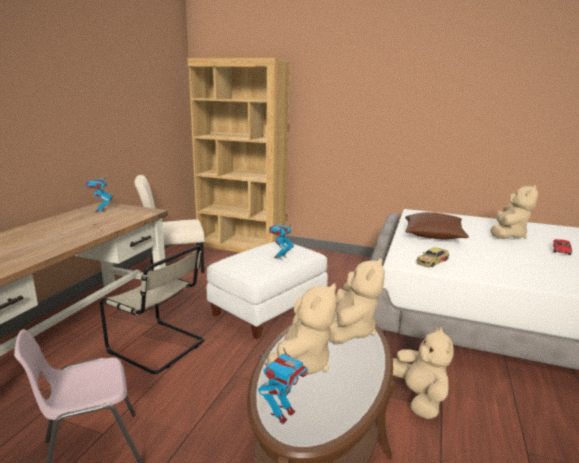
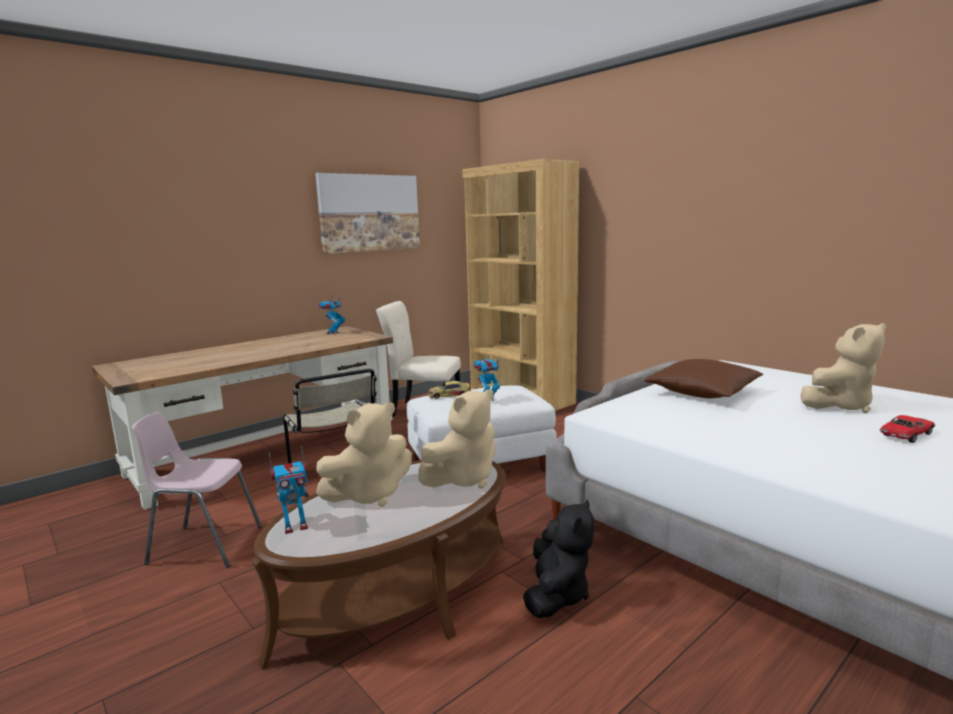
camera: 30 degrees right, 5 degrees down
(112, 93) = (369, 213): none -> picture
(419, 397) = (556, 595): beige plush toy -> black plush toy
(432, 261) = (642, 420): toy car -> toy car (449, 395)

